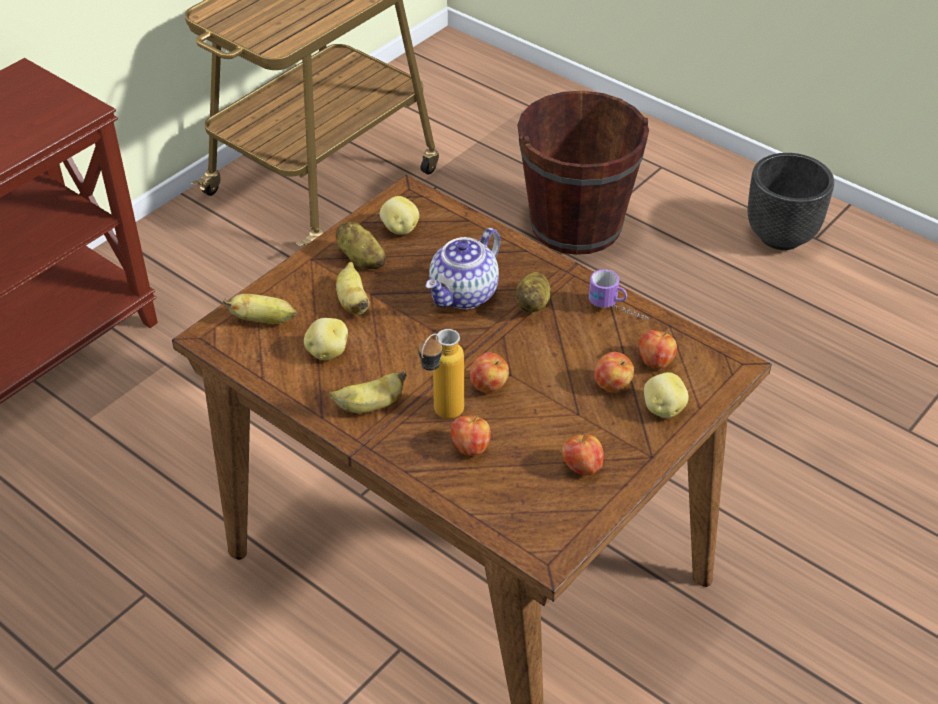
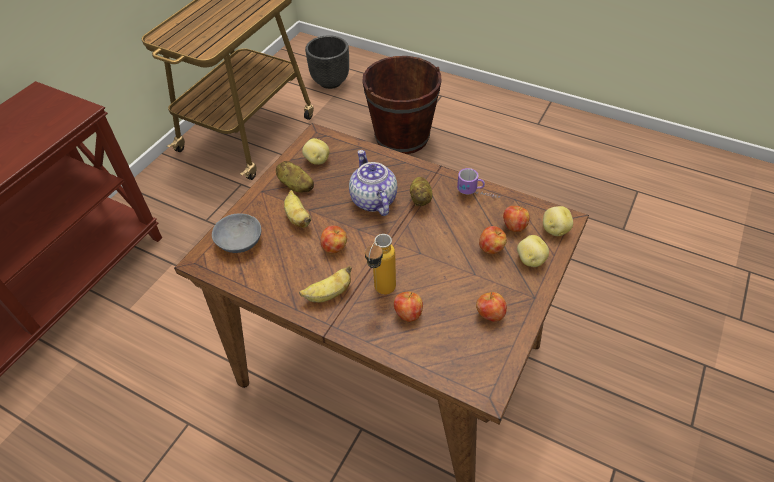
camera: 10 degrees left, 5 degrees up
(264, 320) = (238, 242): banana -> grey bowl
(327, 352) = (288, 258): potato -> potato (554, 229)
(464, 295) = (373, 200): teapot -> teapot turned 135 degrees clockwise
(489, 386) = (408, 264): apple -> apple (334, 248)
(781, 236) = (518, 125): black planter -> black planter (330, 82)

